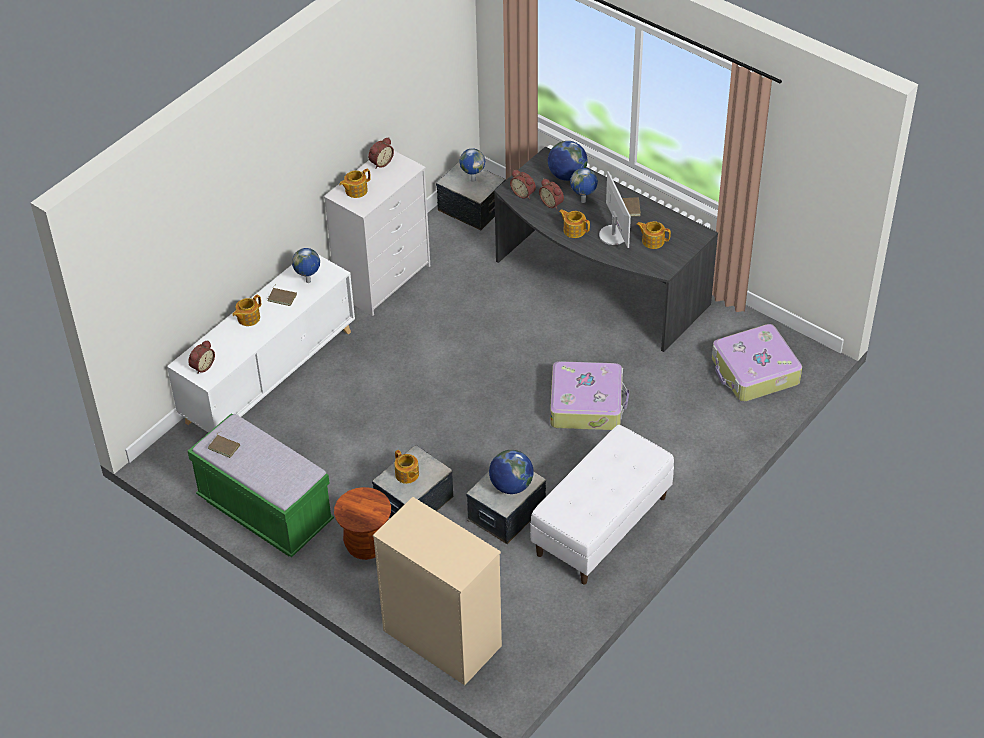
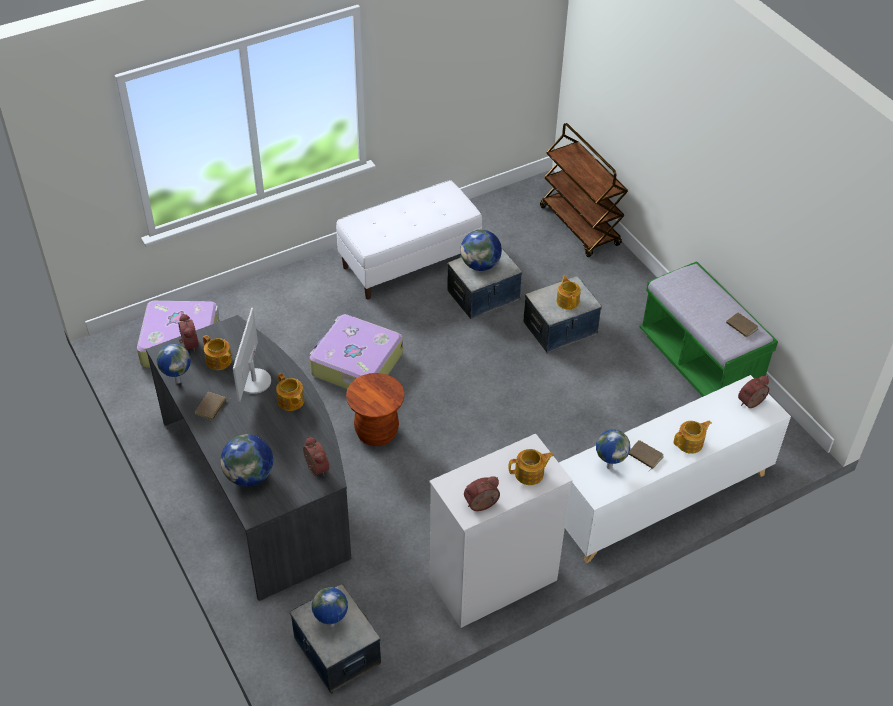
camera: 160 degrees left, 0 degrees up
(366, 545) = (616, 307): brown stool -> brown stool (376, 432)
(441, 638) = (580, 226): beige dresser -> brown cart
(552, 203) = (291, 444): alarm clock -> alarm clock (188, 344)
(583, 201) = (255, 433): globe -> globe (178, 381)

